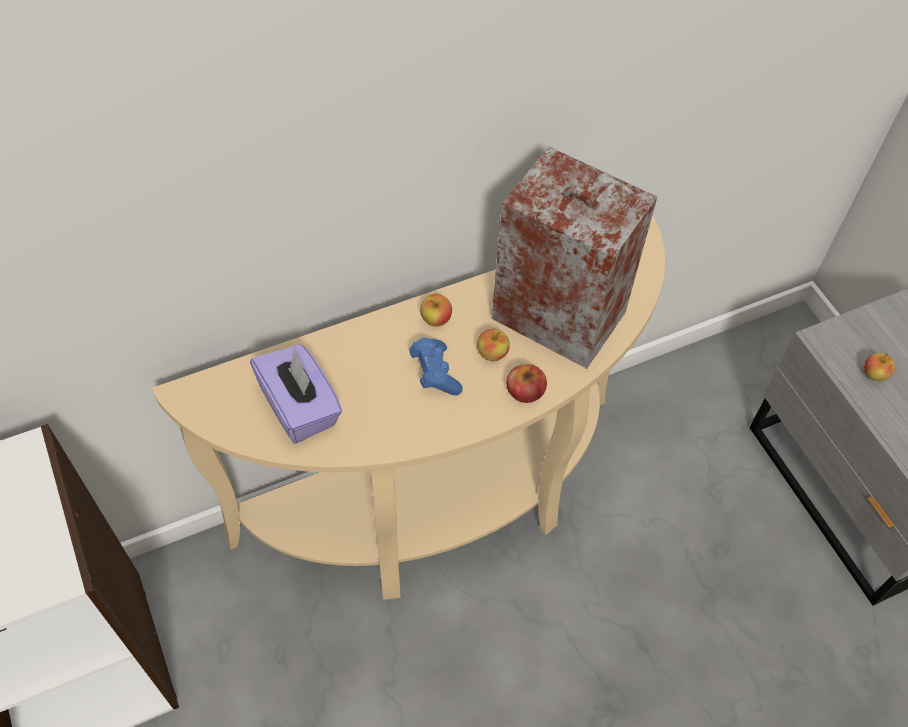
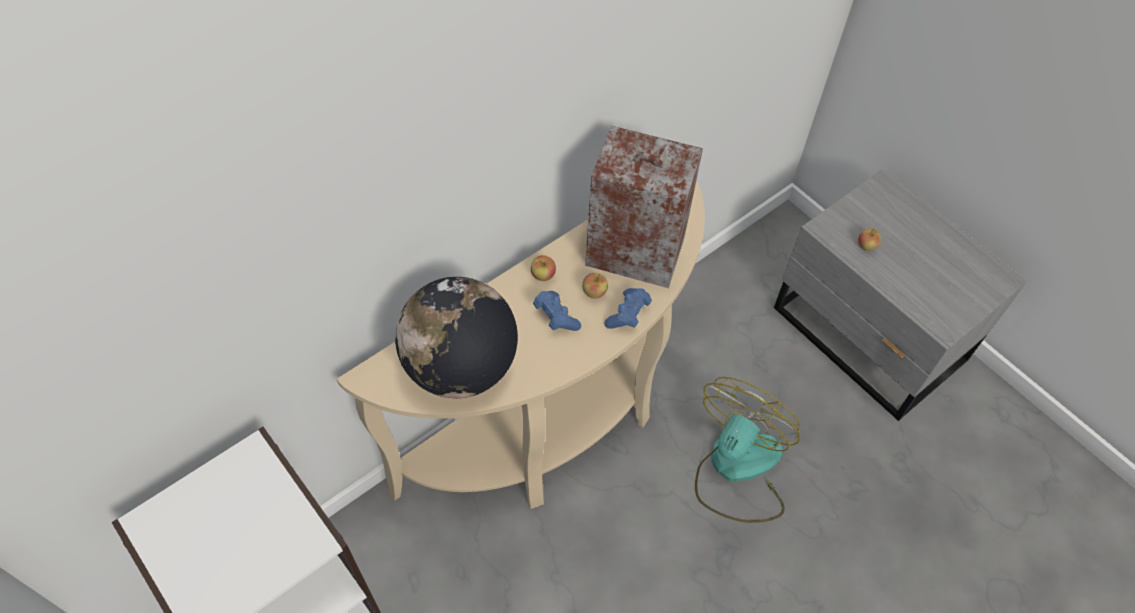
camera: 15 degrees left, 0 degrees up
(300, 407) = (460, 367): purple tissue box -> globe
(525, 391) = (628, 315): apple -> blue game controller
(647, 615) = (737, 469): none -> fan

